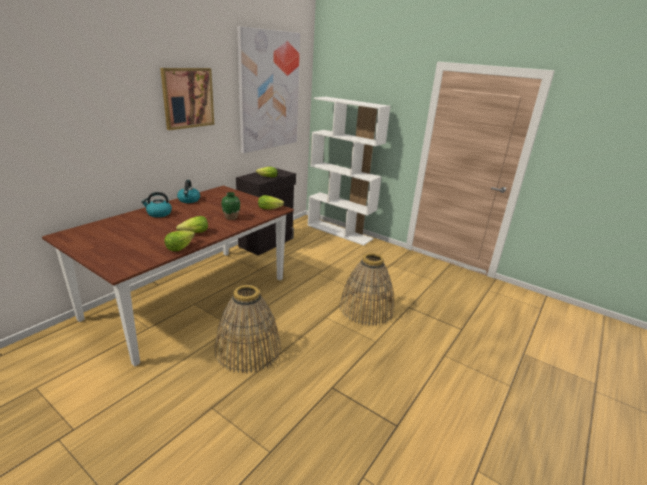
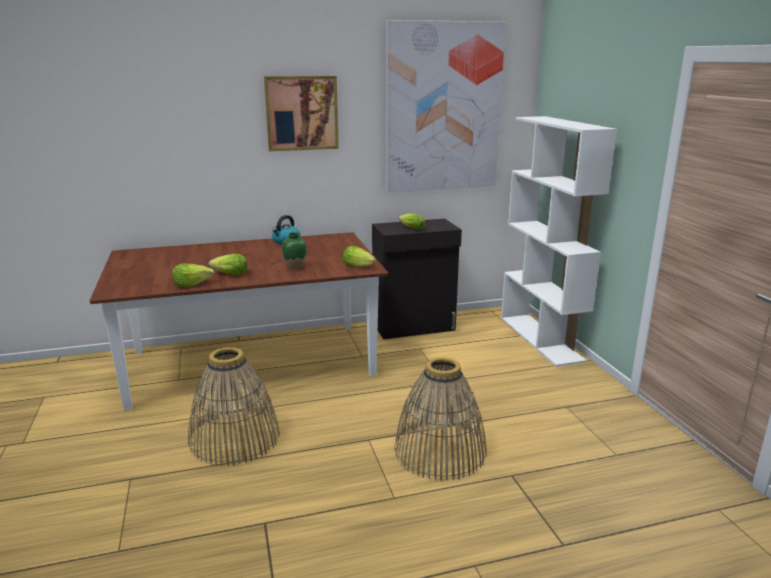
camera: 40 degrees right, 5 degrees down
(159, 214) = (233, 249): kettle -> none

